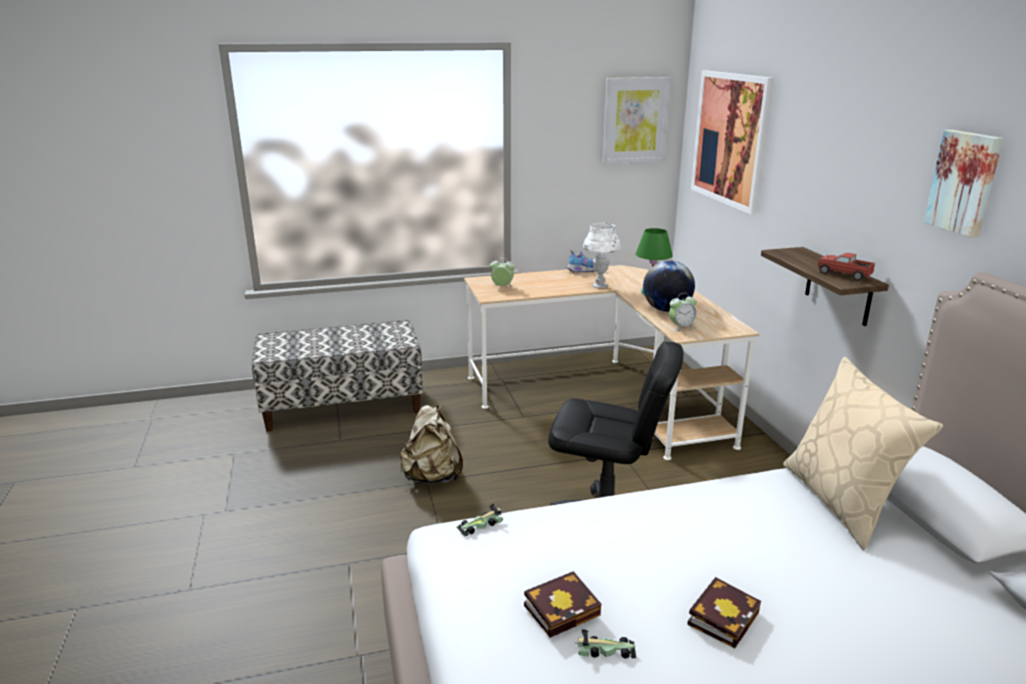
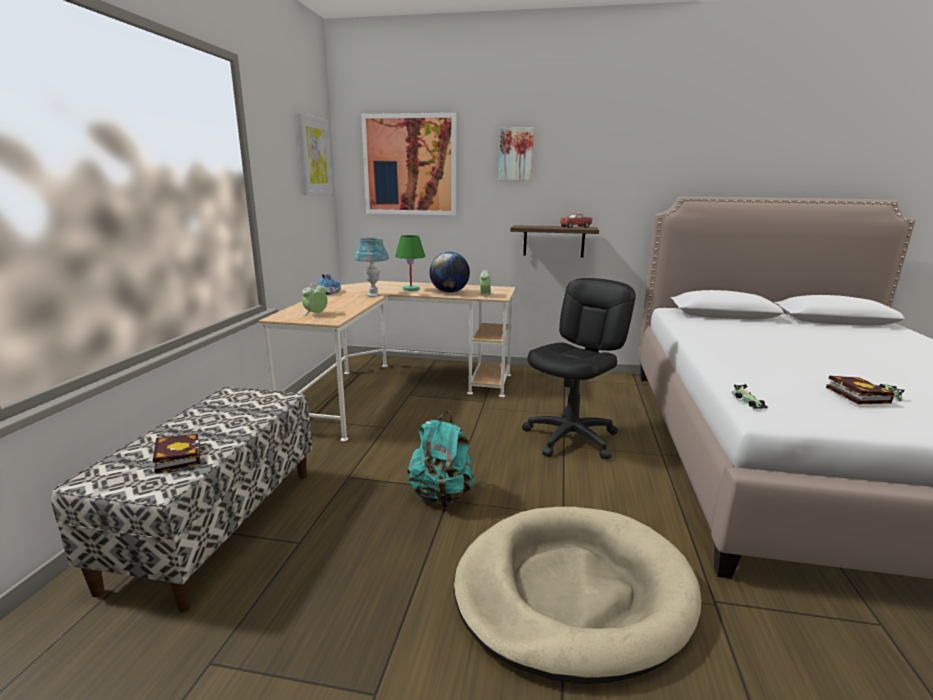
camera: 65 degrees left, 5 degrees down
(339, 569) = (572, 592): none -> beige dog bed
(432, 477) = (442, 495): beige backpack -> turquoise backpack
(599, 286) = (373, 295): white table lamp -> blue table lamp
(723, 616) = (838, 363): book -> book (177, 456)
(842, 501) = (712, 323): beige pillow -> none
(965, 182) = (642, 156): picture -> picture (516, 154)

